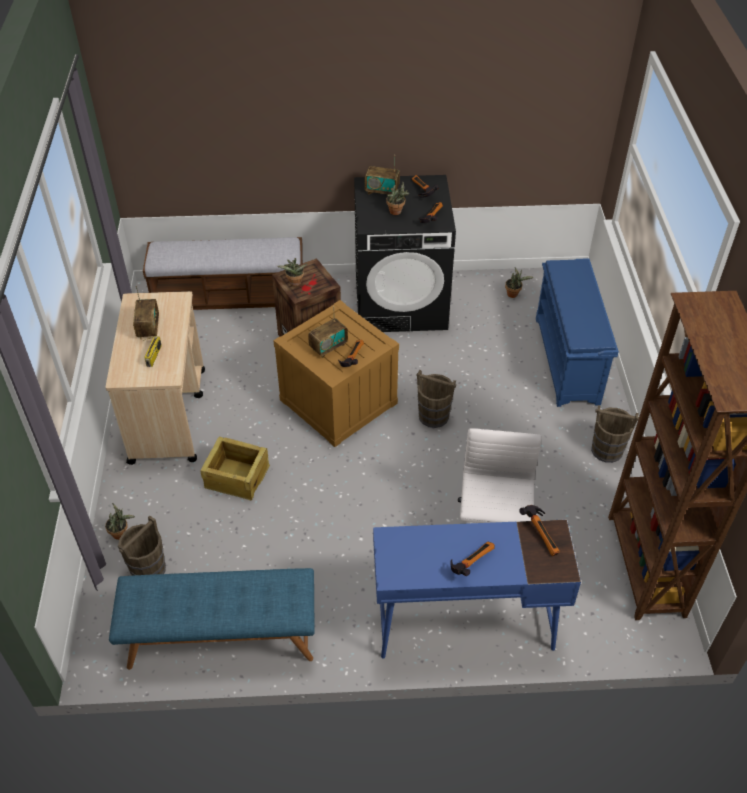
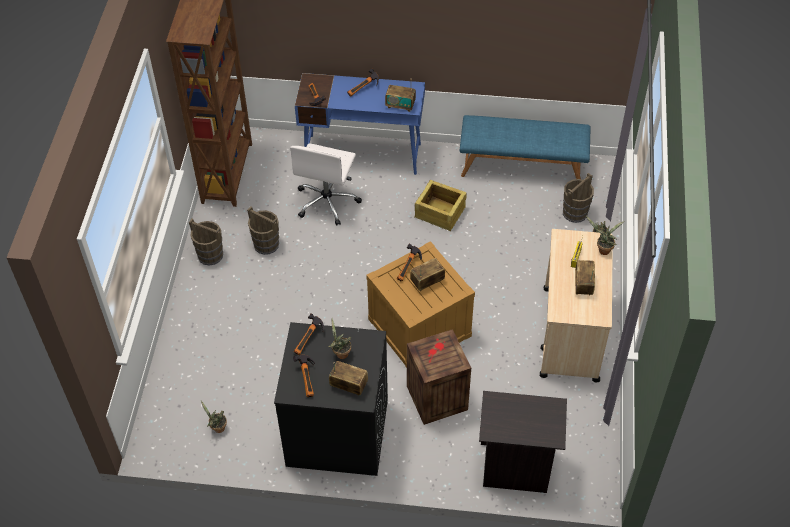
camera: 170 degrees left, 5 degrees up
(230, 296) = (515, 468): bench -> black nightstand
(236, 476) = (510, 271): crate -> crate (440, 213)
(294, 284) = (450, 352): potted plant -> potted plant (605, 249)
(406, 540) = (400, 105): none -> radio
(433, 416) = (340, 303): brown bucket -> brown bucket (266, 244)
(568, 361) = (201, 341): blue shoe rack -> none

